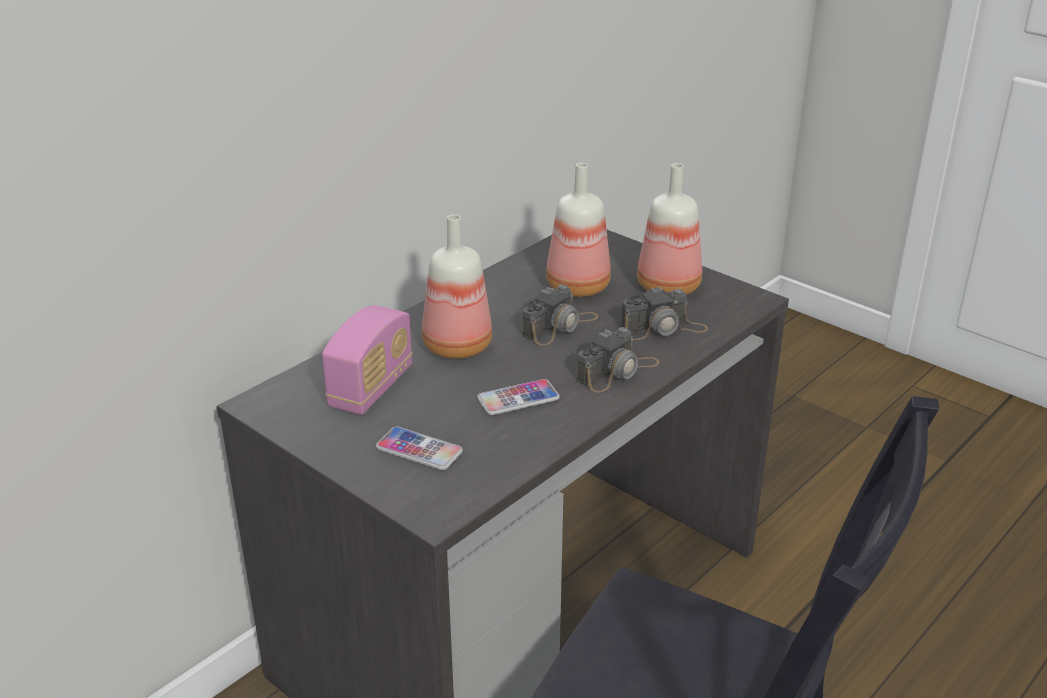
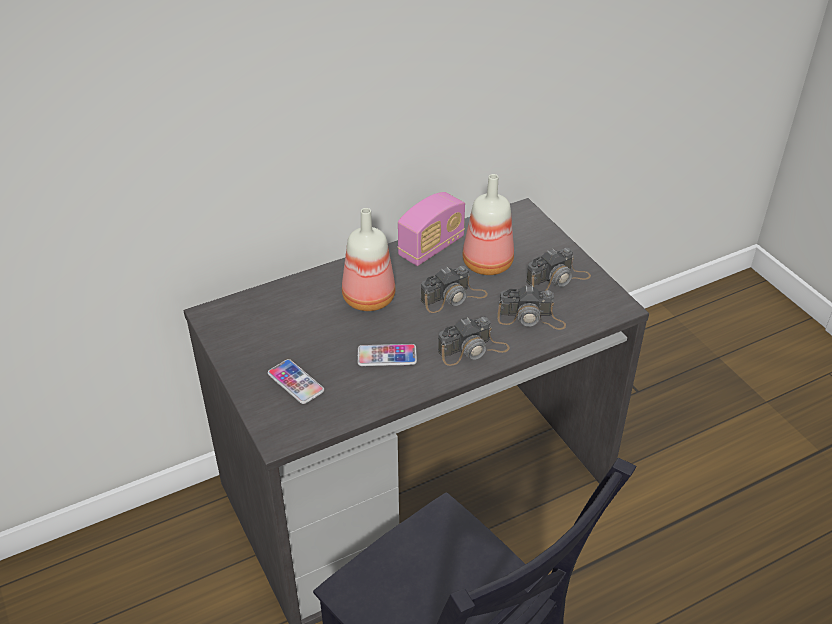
camera: 20 degrees right, 10 degrees up
(371, 388) = (290, 321): radio -> radio (431, 247)
(668, 286) = (558, 279): bottle -> camera

